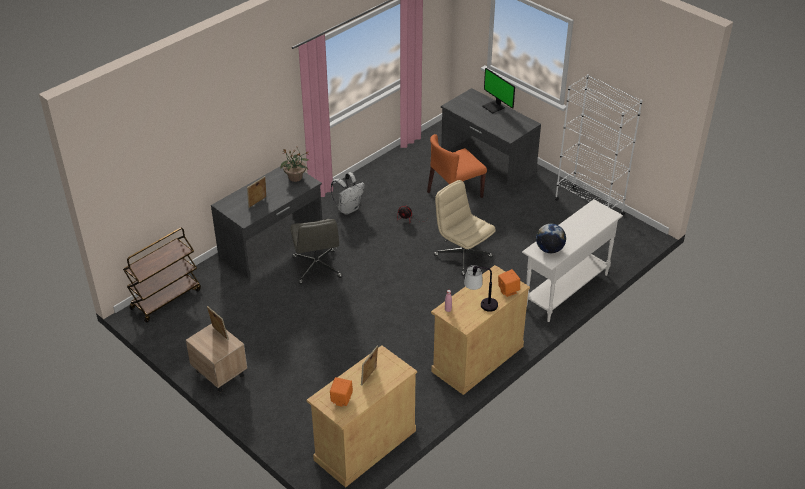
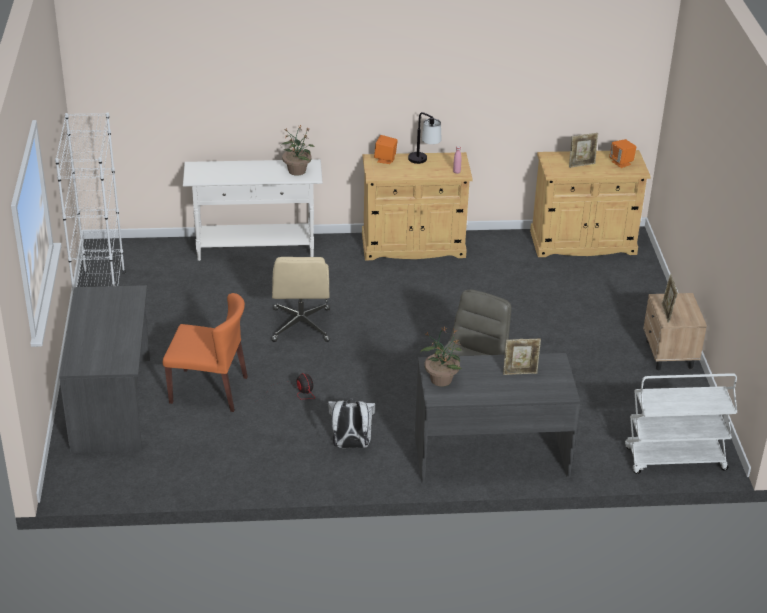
camera: 140 degrees left, 5 degrees down
(166, 298) = (674, 459): brown cart -> white cart
(494, 107) = (83, 334): monitor -> none
(549, 249) = (297, 170): globe -> potted plant

